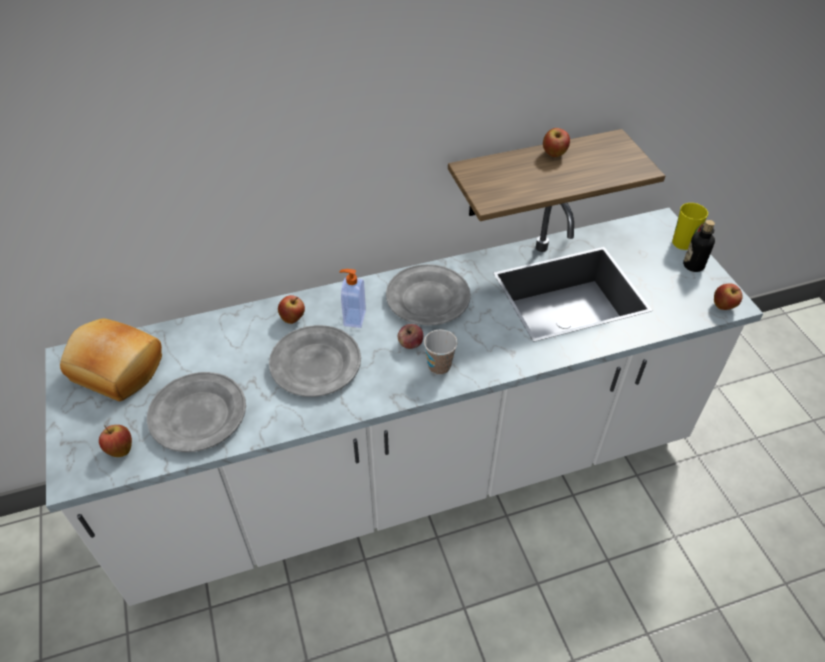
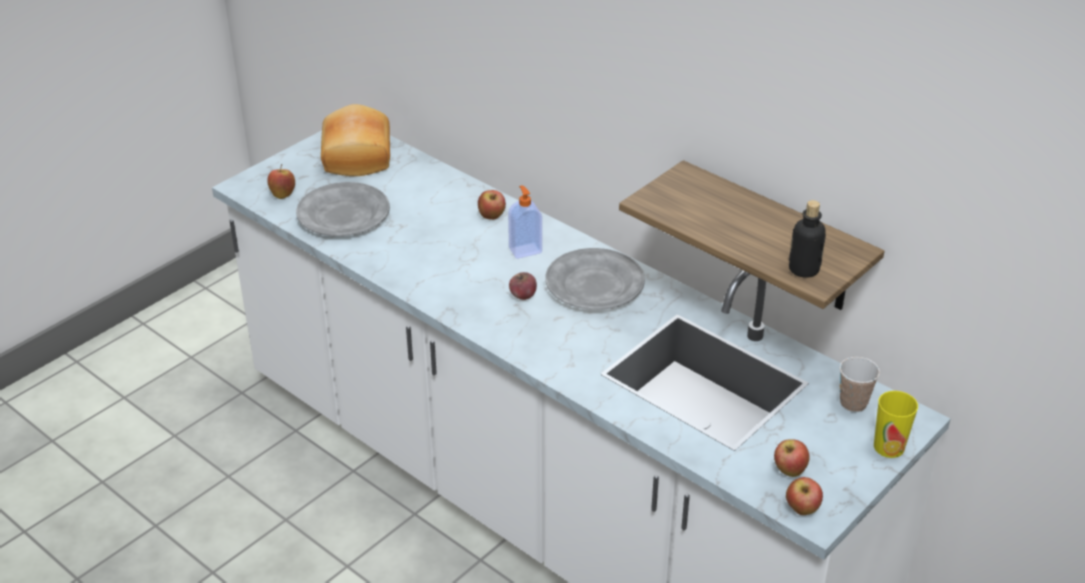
camera: 60 degrees right, 10 degrees down
(315, 364) = (448, 251): grey plate -> none
(439, 366) = (510, 323): cup -> cup (853, 403)
(554, 154) = (773, 217): apple -> apple (789, 471)
(693, 265) = (853, 466): bottle -> bottle (804, 269)

